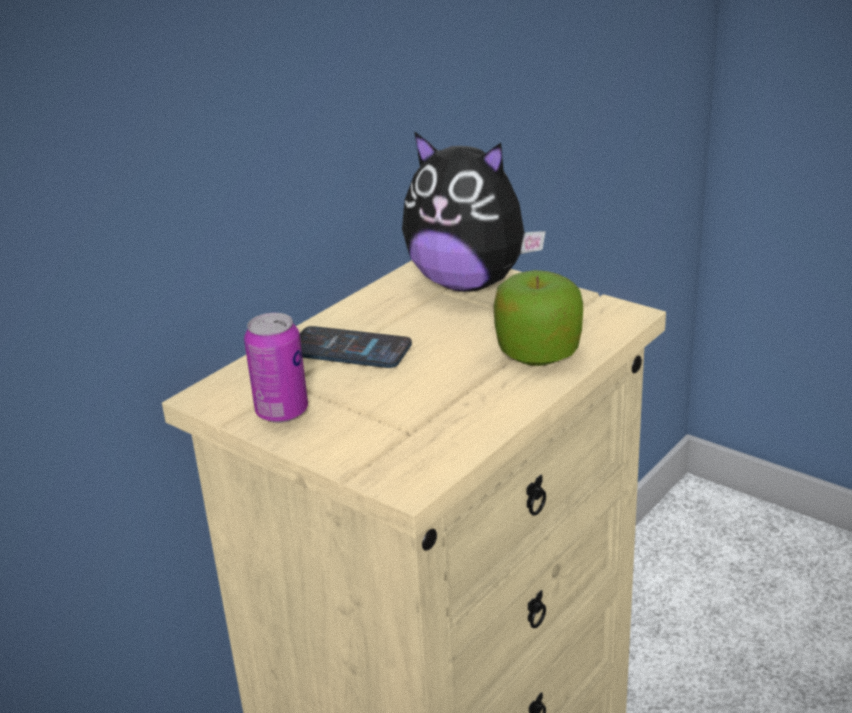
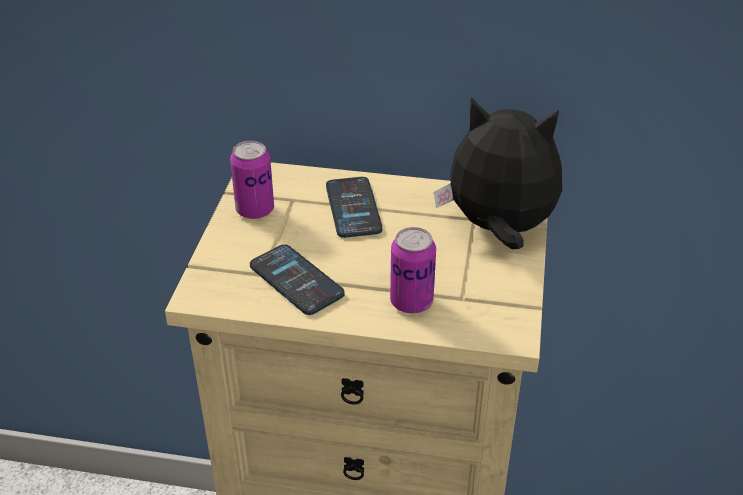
camera: 60 degrees right, 10 degrees up
(443, 411) = (296, 280): none -> phone
(469, 283) = (499, 229): plush toy -> plush toy turned 105 degrees clockwise
(538, 352) = (411, 302): apple -> can

